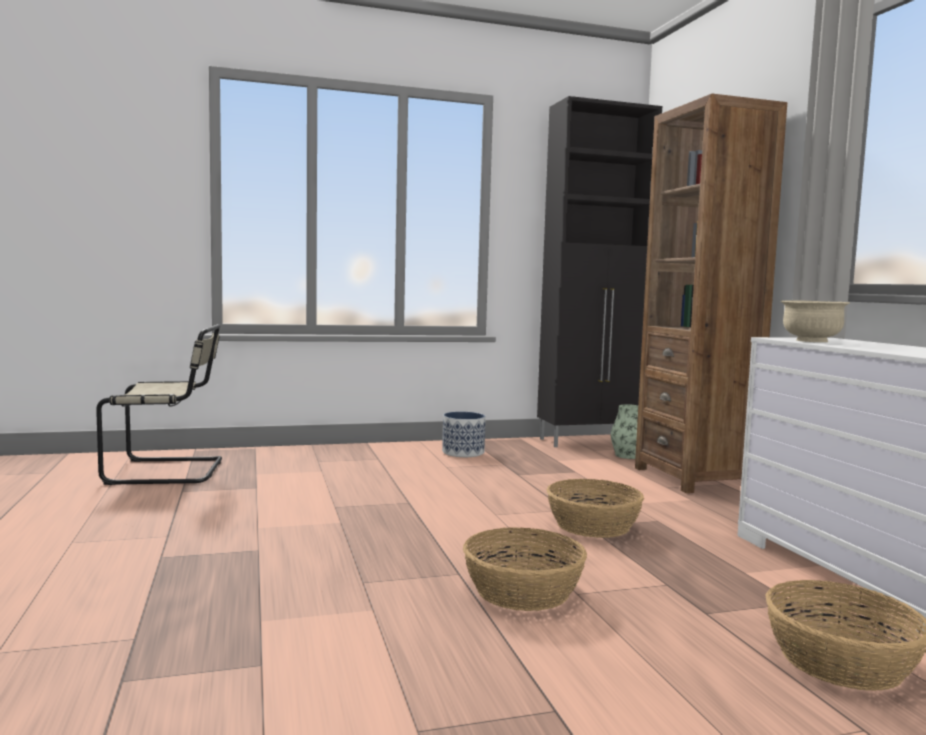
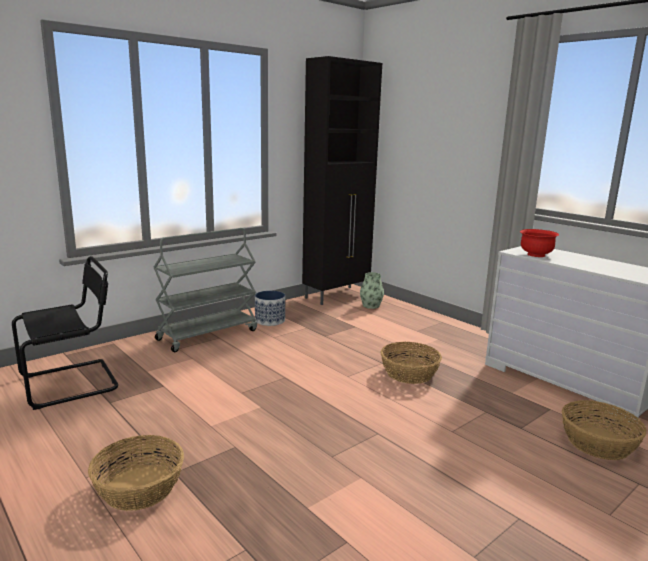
camera: 25 degrees left, 10 degrees up
(170, 471) = (73, 382): beige chair -> black chair
(369, 454) = (208, 334): none -> grey cart
(523, 591) = (424, 438): basket -> basket (139, 488)
(694, 478) = (423, 319): brown bookcase -> none
(811, 341) = (536, 255): beige bowl -> red bowl

